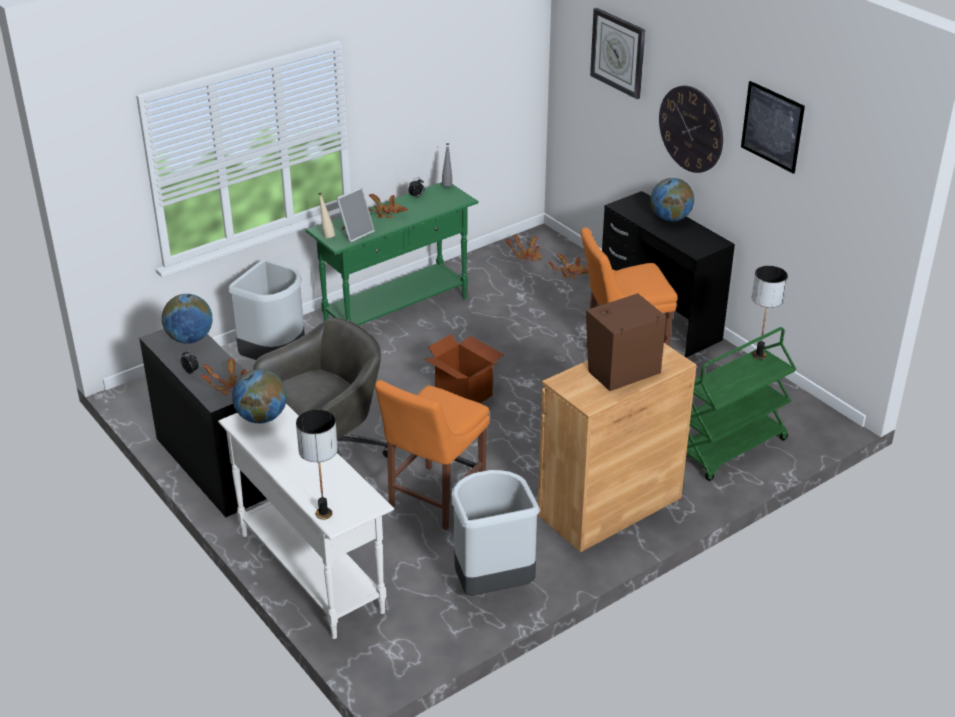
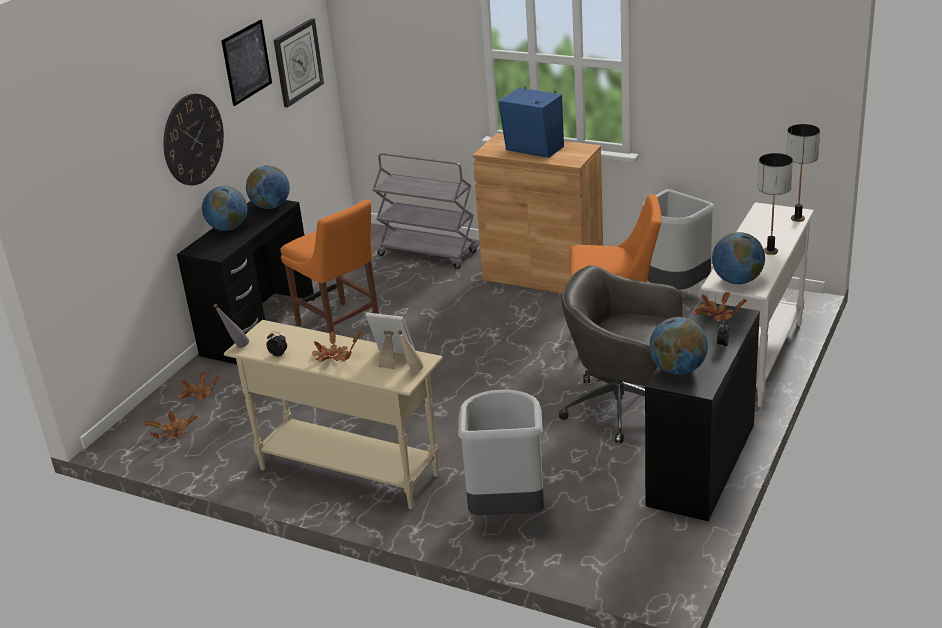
camera: 115 degrees left, 5 degrees down
(397, 311) = (348, 471): green console table -> beige console table
(464, 393) = (459, 379): cardboard box -> none
(618, 52) = (106, 143): wall clock -> wall clock (297, 62)
(621, 370) = (534, 149): brown speaker -> blue speaker
(698, 245) = (271, 207): none -> globe
(730, 449) = (429, 253): green cart -> grey cart
(759, 355) = (386, 187): table lamp -> table lamp (771, 251)

